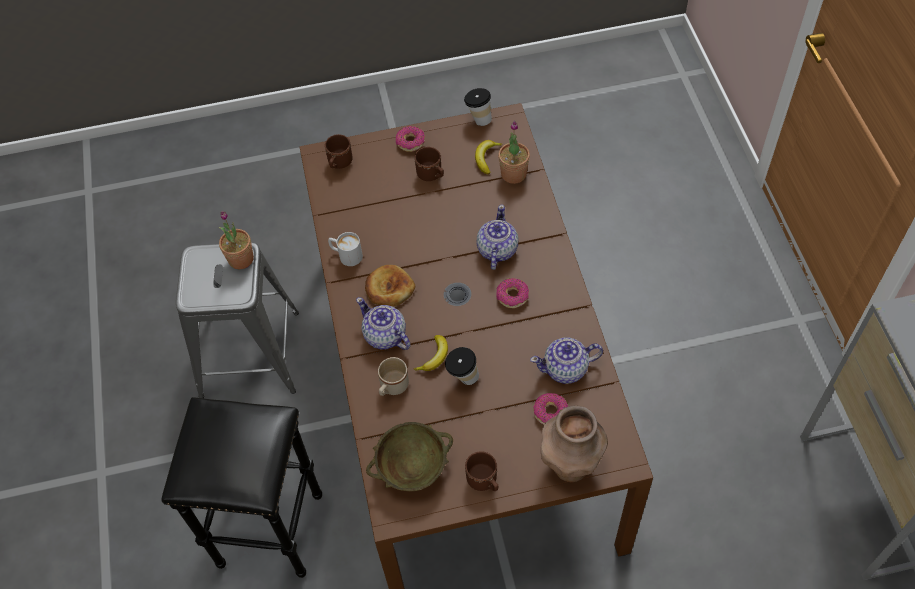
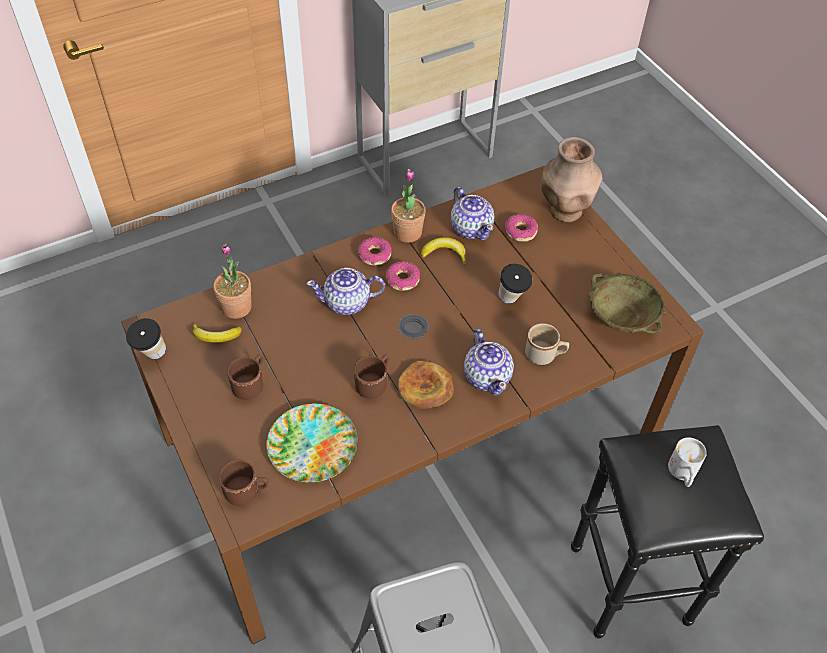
camera: 110 degrees left, 5 degrees down
(241, 259) = (402, 600): potted plant -> potted plant (407, 233)
(346, 255) = (392, 443): white mug -> white mug (683, 474)
(362, 205) = (311, 446): none -> plate
(385, 336) = (487, 376): teapot -> teapot turned 45 degrees counterclockwise
(410, 142) = (199, 419): donut -> donut (374, 255)
(434, 357) = (496, 328): banana -> banana (444, 253)
(484, 482) = (608, 265): brown mug -> brown mug (374, 384)

